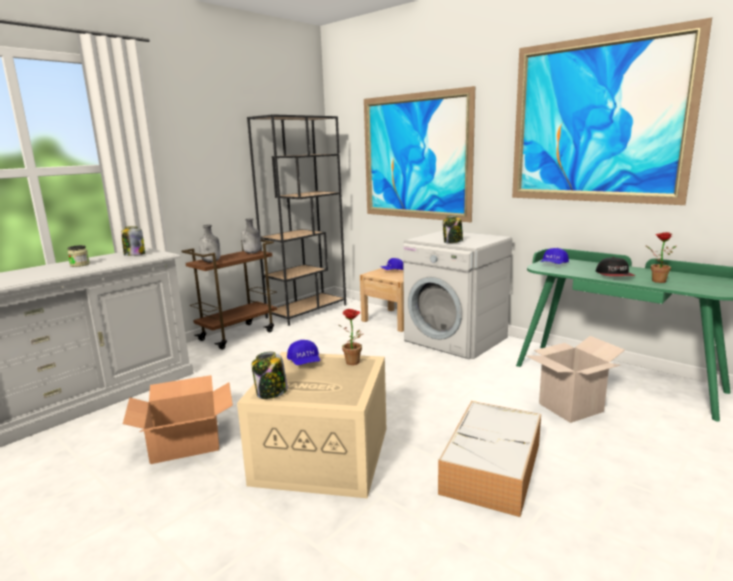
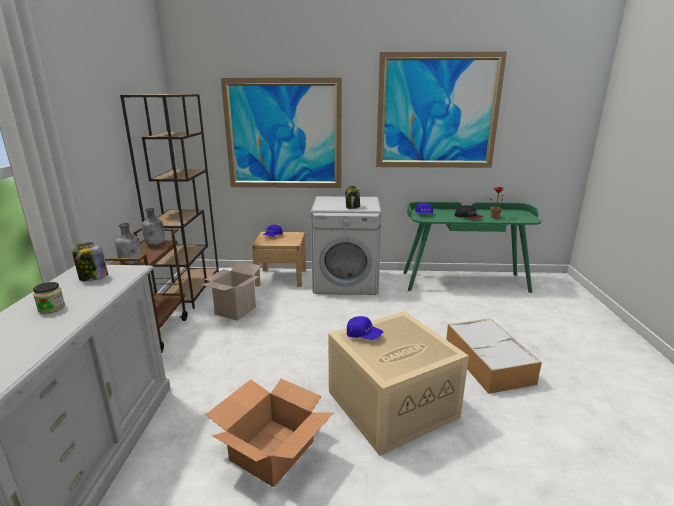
camera: 40 degrees left, 5 degrees up
(271, 393) = (391, 369): jar -> none
(355, 363) = (397, 323): potted plant -> none
(570, 407) = (470, 309): cardboard box -> cardboard box (235, 310)

